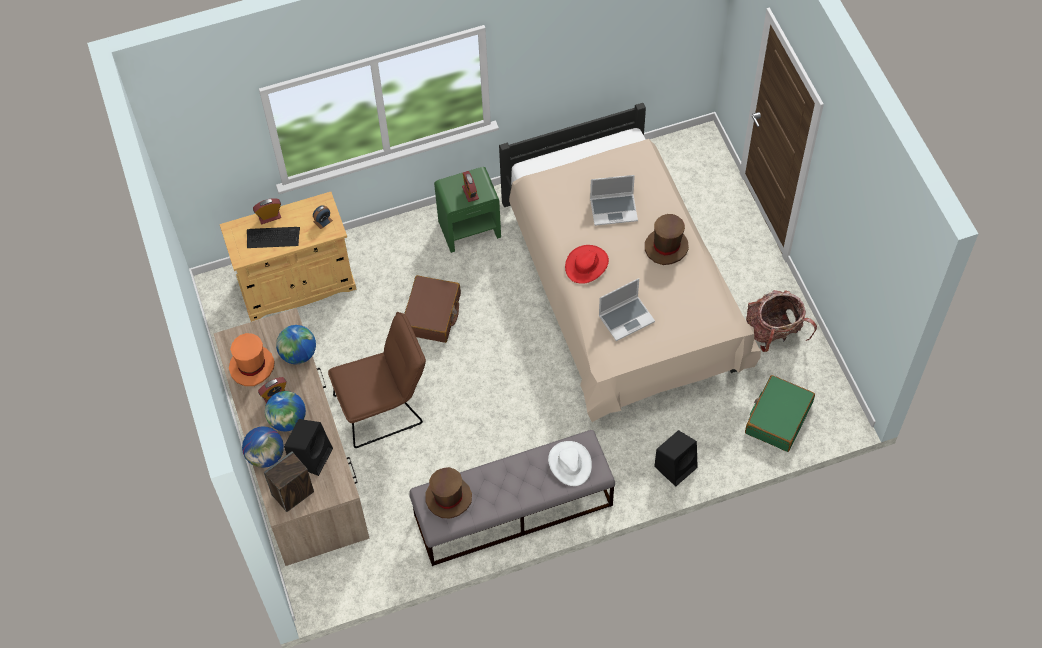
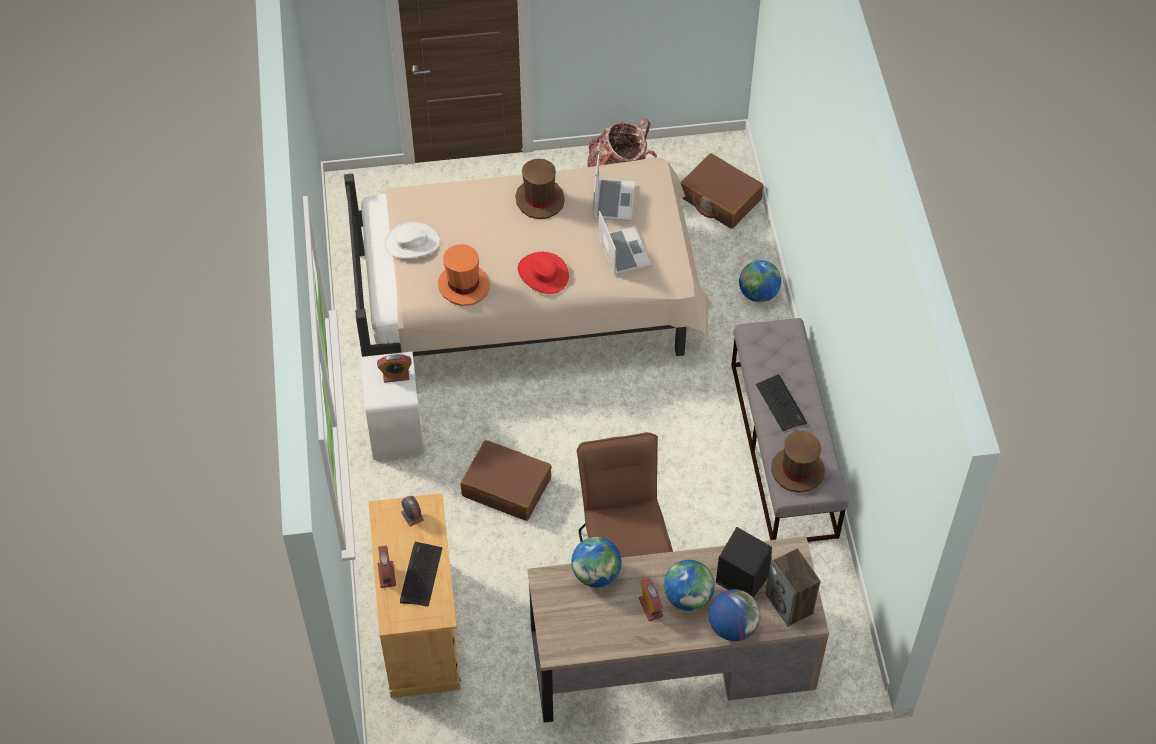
camera: 80 degrees left, 5 degrees down
(252, 366) = (601, 628): orange hat -> orange hat (463, 285)
(470, 229) = (395, 428): green nightstand -> white nightstand
(515, 475) = (781, 403): none -> keyboard
(569, 463) = (775, 351): white hat -> white hat (412, 243)
(614, 209) = (475, 235): laptop -> laptop (613, 200)
(676, 466) = (758, 294): black speaker -> globe
(778, 418) = (720, 199): green suitcase -> brown suitcase

